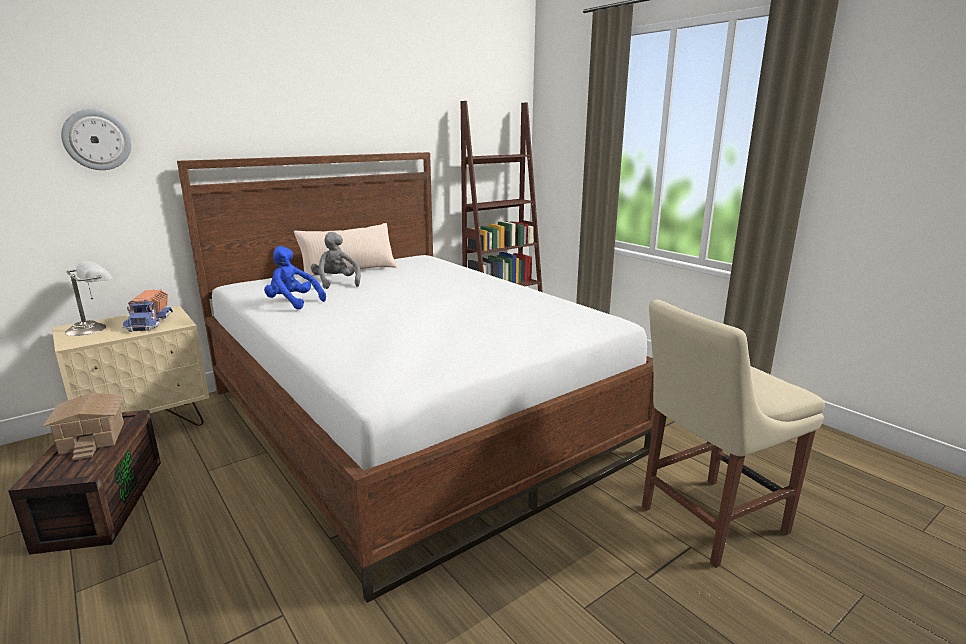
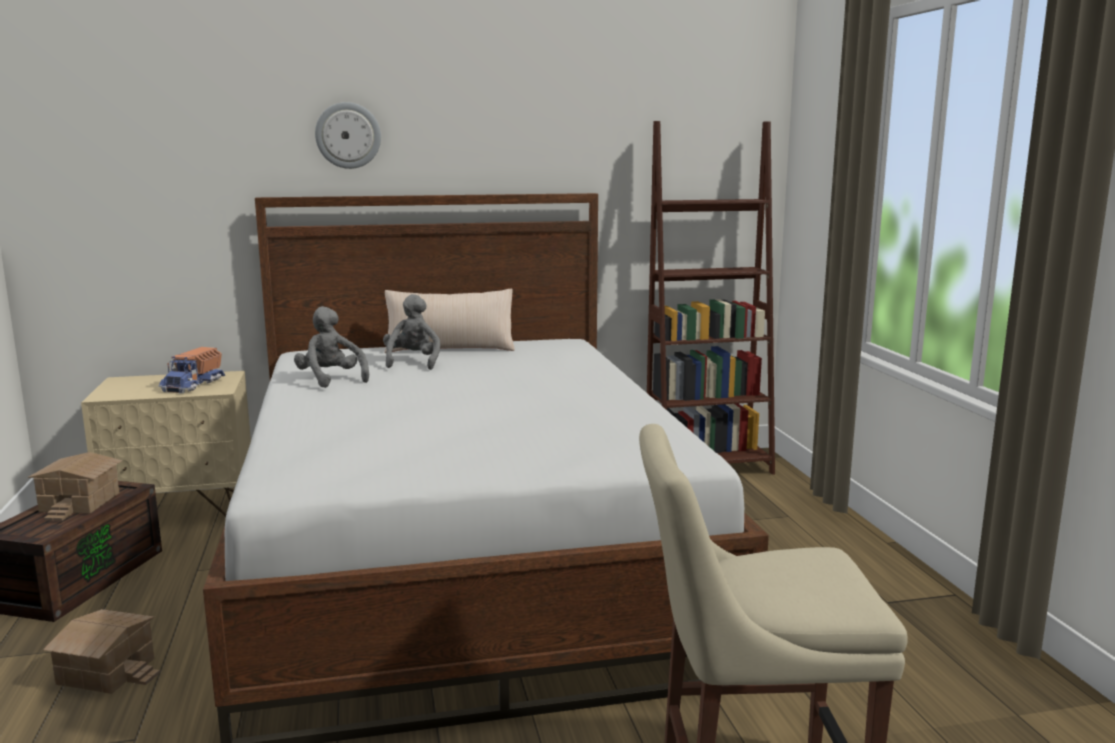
camera: 25 degrees right, 5 degrees down
(94, 327) = (140, 383): white table lamp -> none
(97, 140) = (174, 172): wall clock -> wall clock (348, 135)
(203, 571) = (105, 672): none -> toy house
(293, 303) = (331, 380): blue plush toy -> grey plush toy

